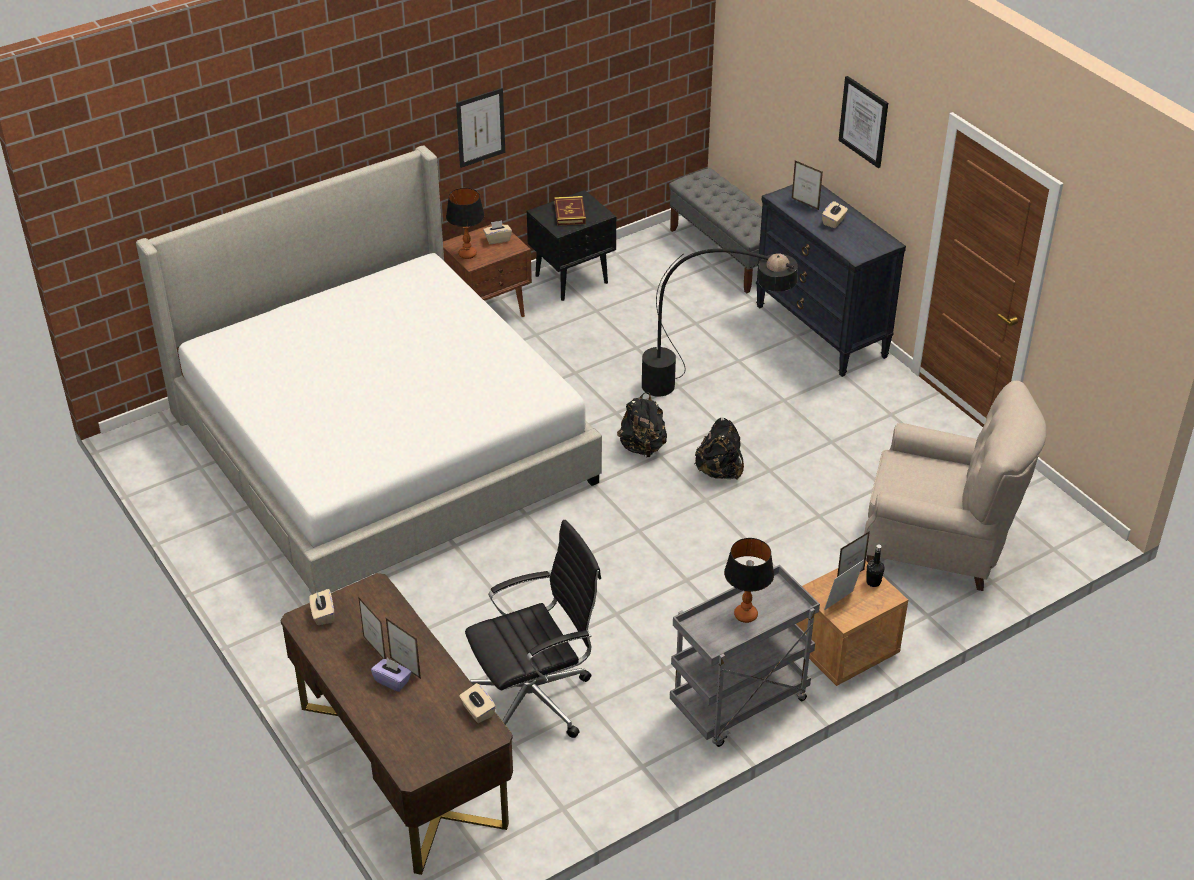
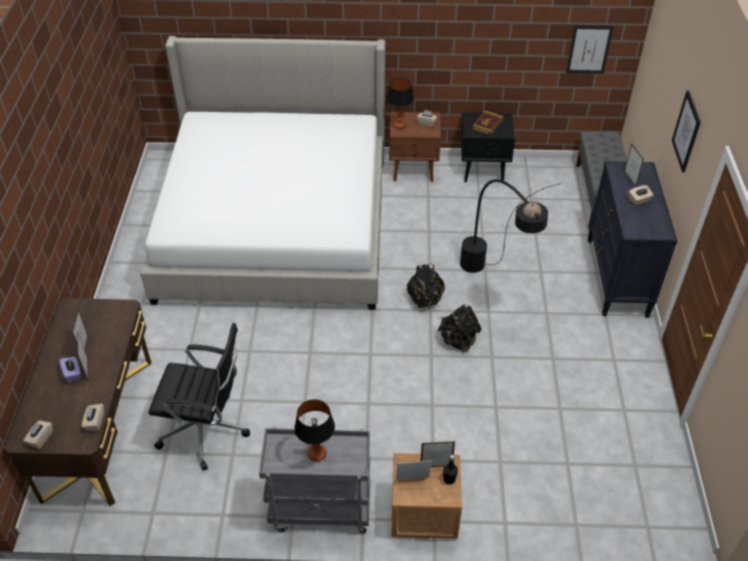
camera: 35 degrees right, 5 degrees up
(323, 615) = (82, 310): beige tissue box -> beige tissue box (40, 439)
(480, 127) = (434, 41): picture -> picture (589, 49)
(939, 546) = (561, 475): beige armchair -> none

